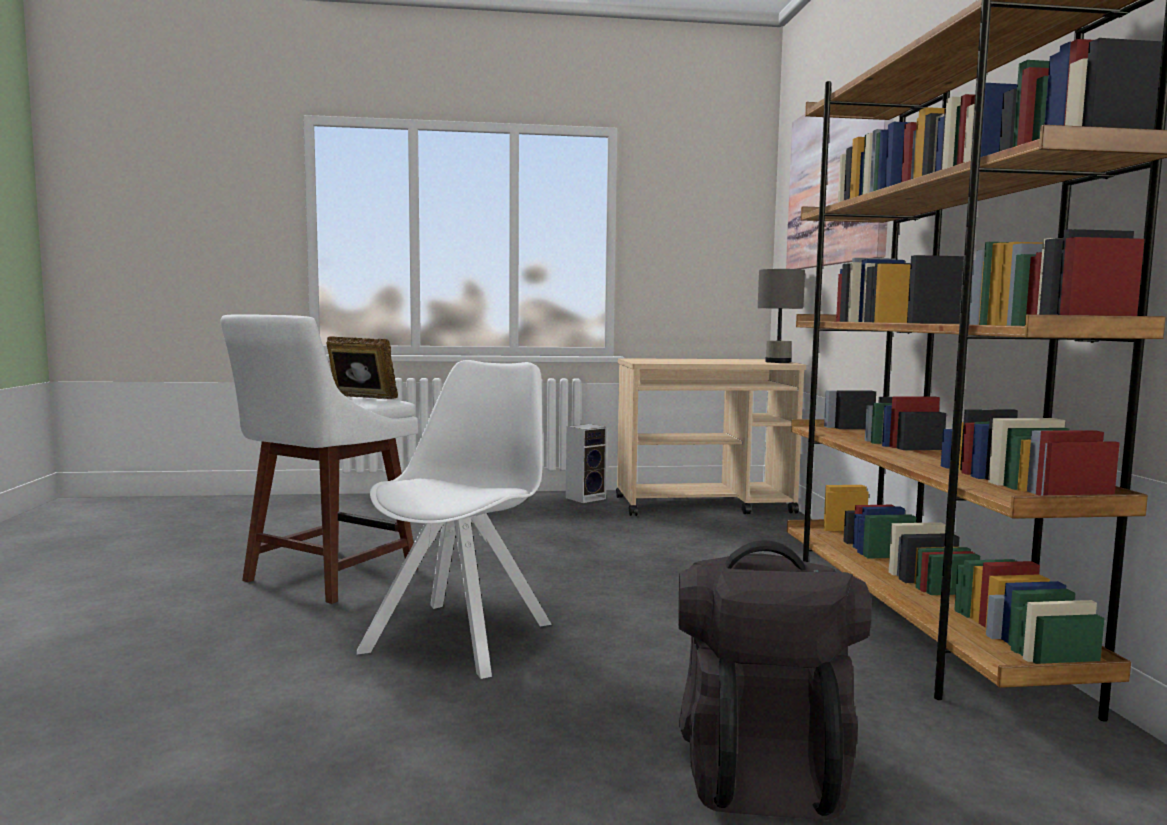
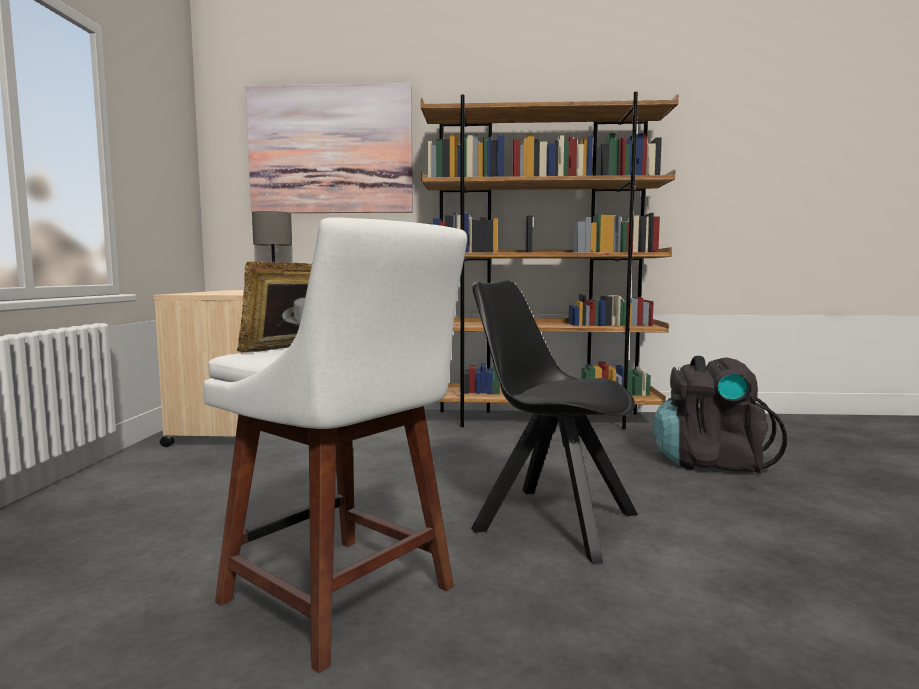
camera: 80 degrees left, 0 degrees up
(462, 636) = (552, 521): white chair -> black chair
(586, 498) = (146, 457): speaker -> none

